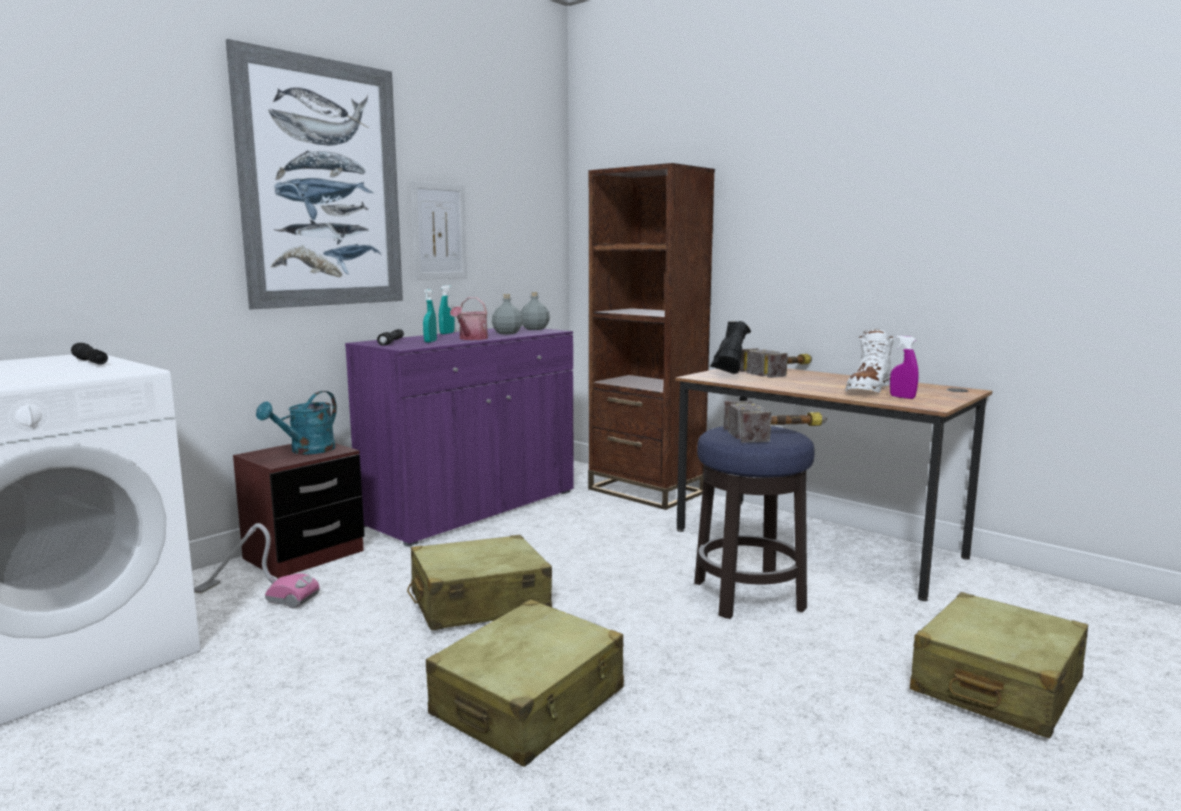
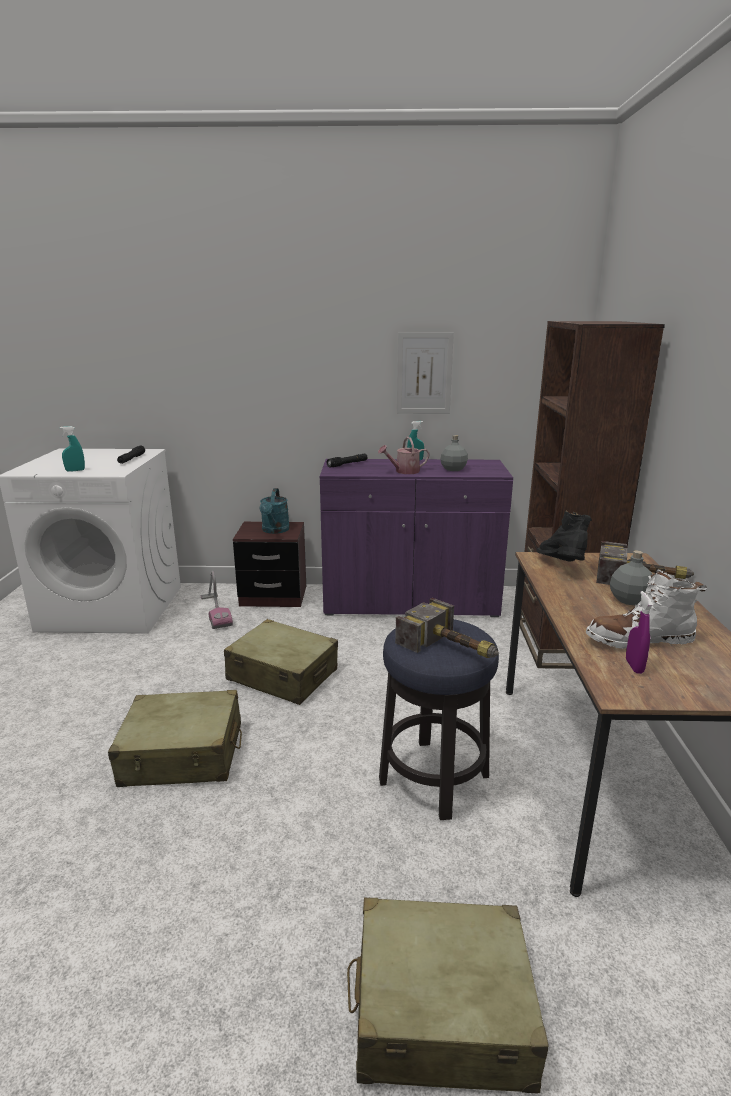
camera: 50 degrees right, 10 degrees up
(306, 451) = (275, 530): turquoise watering can -> turquoise watering can turned 75 degrees counterclockwise
(322, 184) = (318, 340): picture -> none
(430, 341) = (369, 469): turquoise spray bottle -> turquoise spray bottle (75, 470)
(535, 329) = (493, 468): grey bottle -> grey bottle (630, 600)
(727, 376) = (561, 567): black boot -> black boot turned 60 degrees counterclockwise

